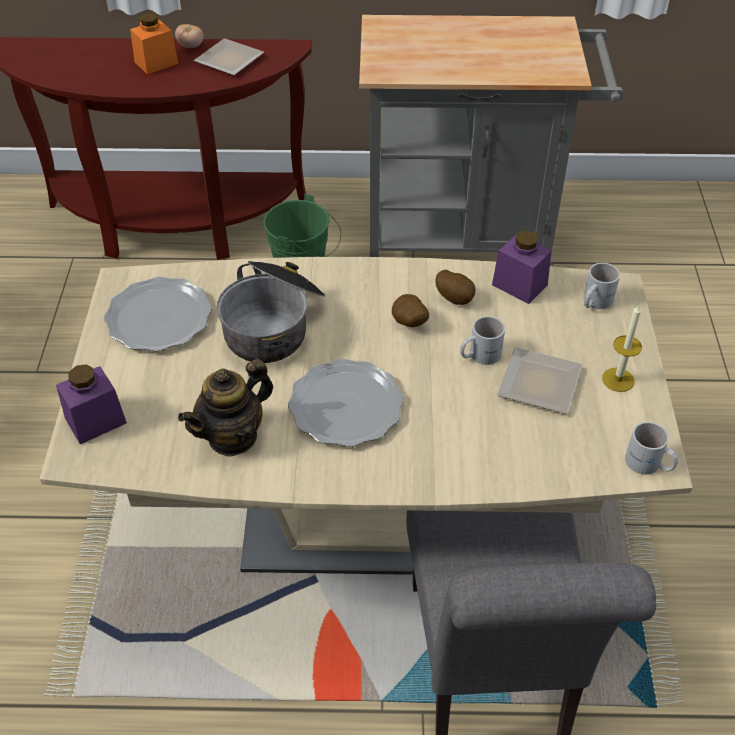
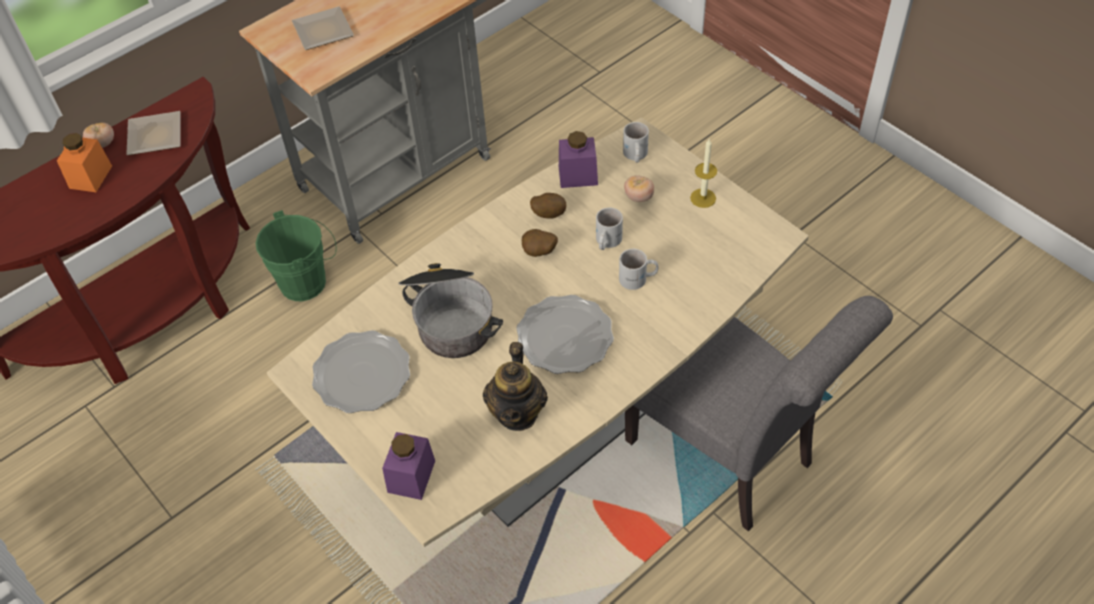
camera: 40 degrees left, 5 degrees up
(536, 385) = (661, 236): plate -> plate (322, 33)
(555, 338) = (639, 197): none -> tomato
(648, 465) = (773, 239): white mug -> white mug (638, 279)

